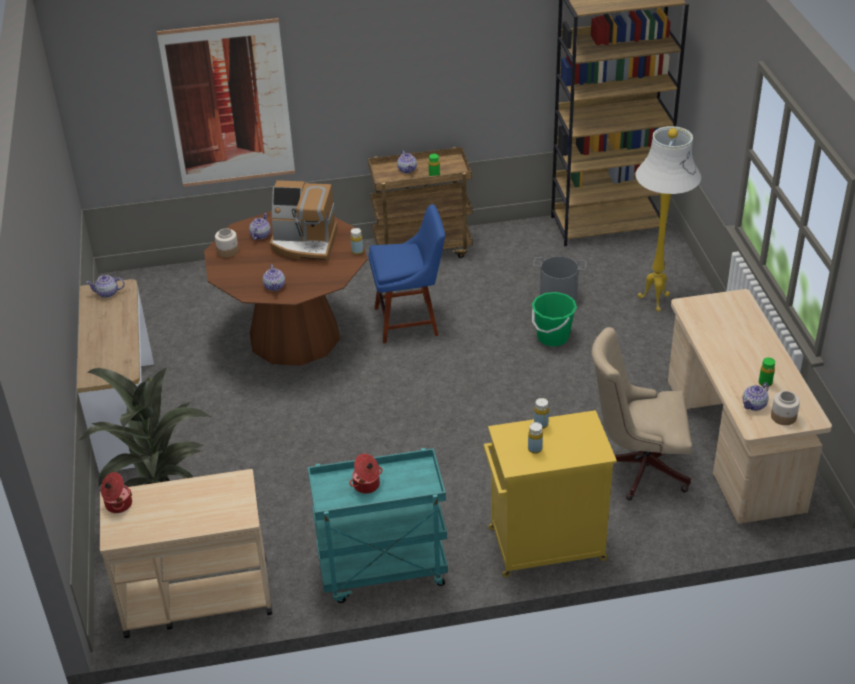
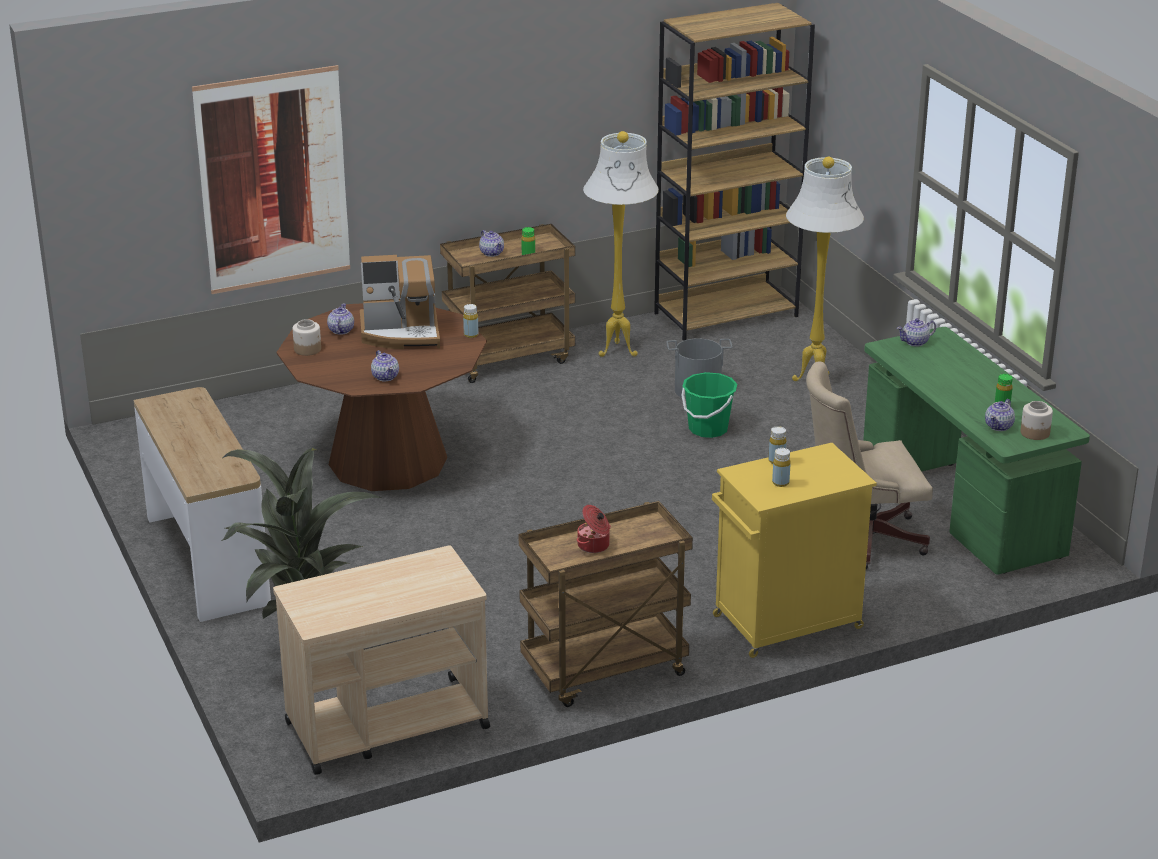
camera: 15 degrees left, 10 degrees down
(108, 293) = (174, 403): teapot -> teapot (915, 342)
(118, 504) = (302, 596): cooking pot -> none
(382, 572) = (604, 672): turquoise cart -> brown cart
(410, 321) = (527, 431): blue chair -> none
(510, 251) = (619, 352): none -> white floor lamp
(733, 445) = (961, 506): beige desk -> green desk

